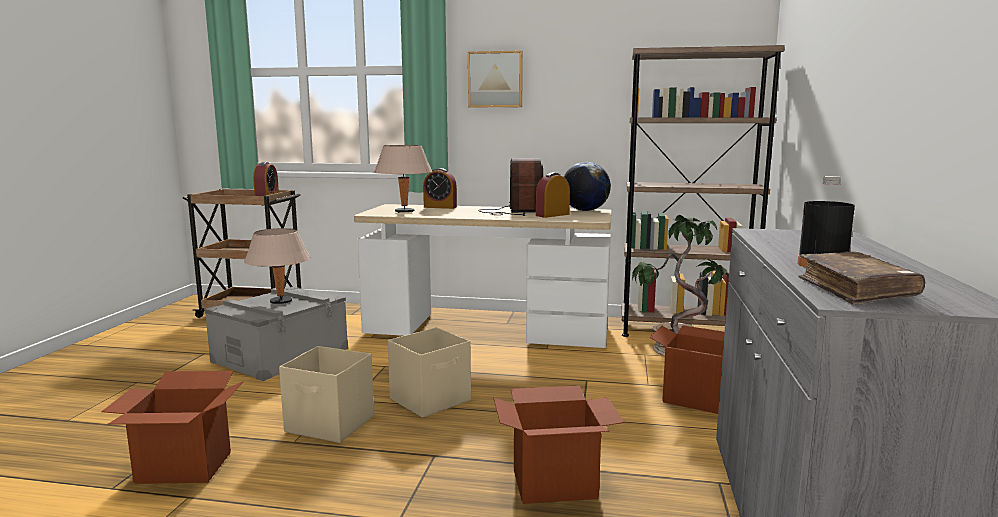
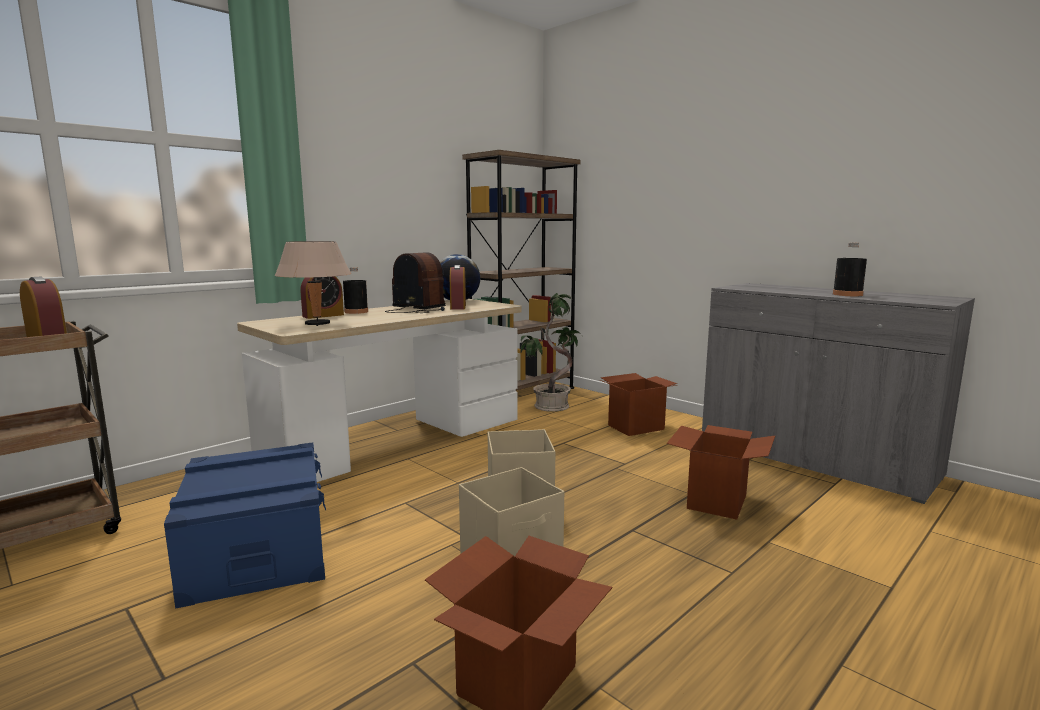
camera: 55 degrees left, 0 degrees up
(280, 302) = (252, 474): beige table lamp -> none
(281, 355) = (257, 551): grey storage box -> blue storage box
(471, 207) = (356, 312): none -> black bottle
(495, 79) = (342, 167): picture -> none
(855, 290) = (914, 299): brown book -> none

